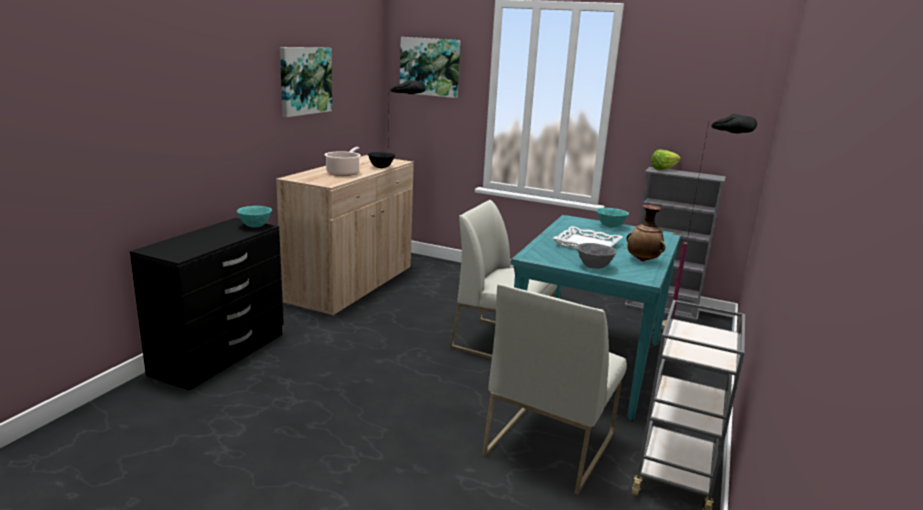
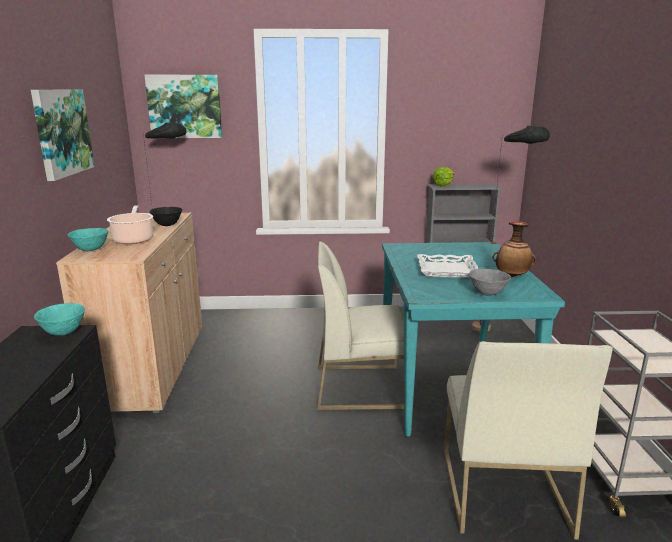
camera: 25 degrees left, 0 degrees up
(610, 226) = (436, 247): turquoise bowl -> turquoise bowl (90, 250)

